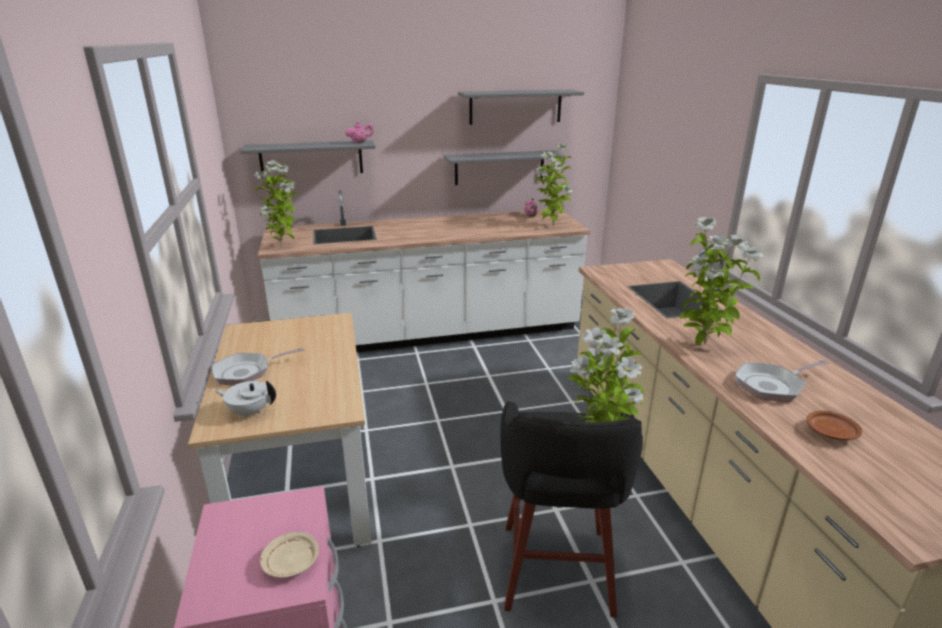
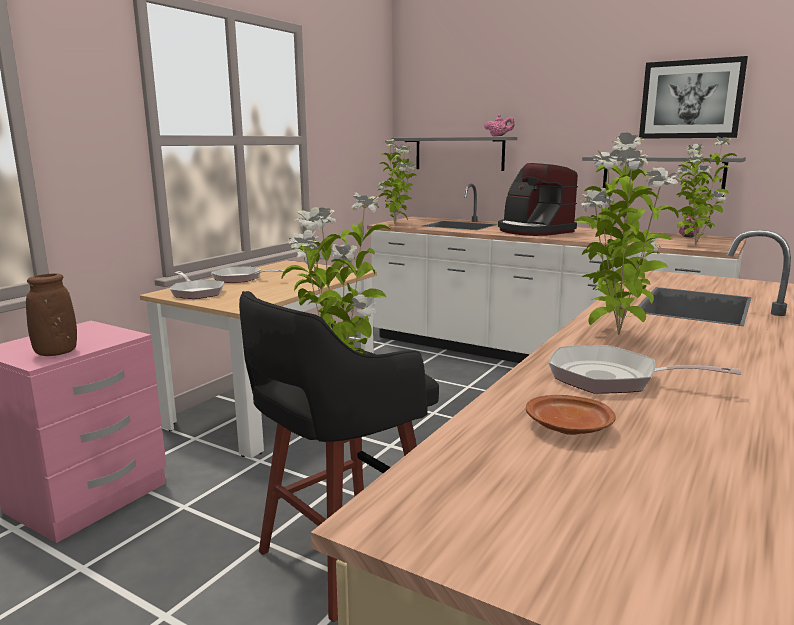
camera: 45 degrees right, 10 degrees down
(249, 411) = (196, 292): white teapot -> frying pan
(291, 563) = (56, 353): beige plate -> brown vase
(422, 230) = (533, 231): none -> coffee machine
(515, 107) = (691, 99): grey shelf -> picture

